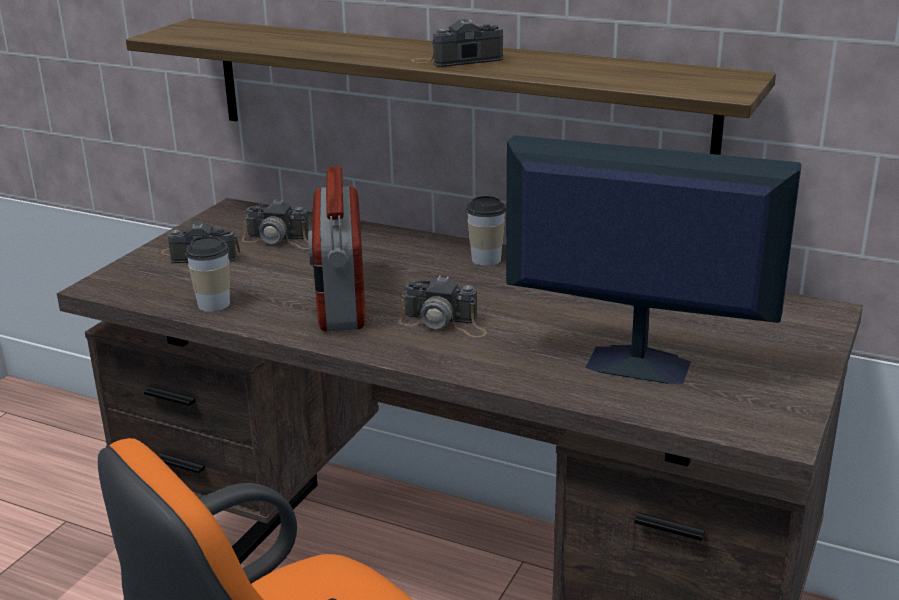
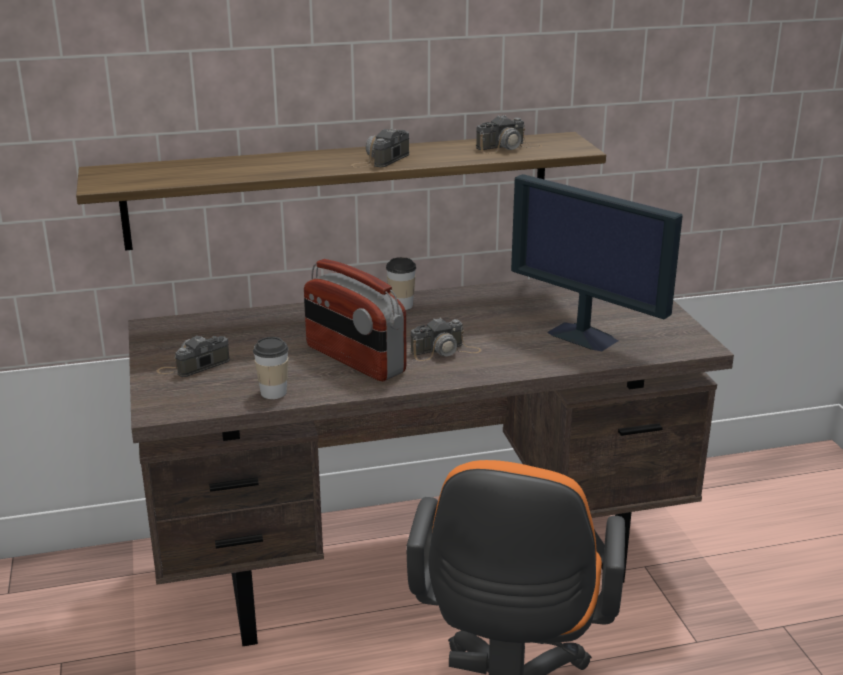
camera: 40 degrees left, 0 degrees up
(280, 240) = (235, 336): camera -> camera (508, 147)
(635, 364) = (584, 337): monitor -> monitor turned 120 degrees counterclockwise

